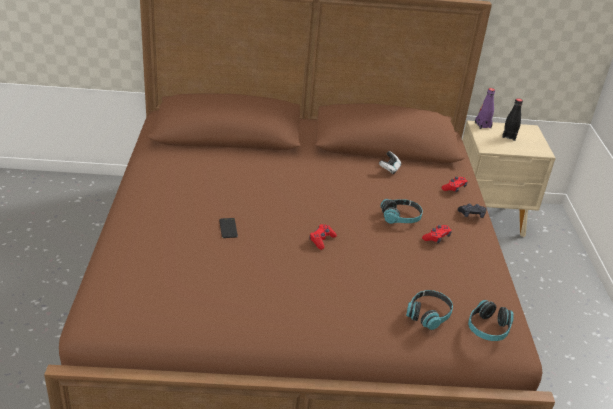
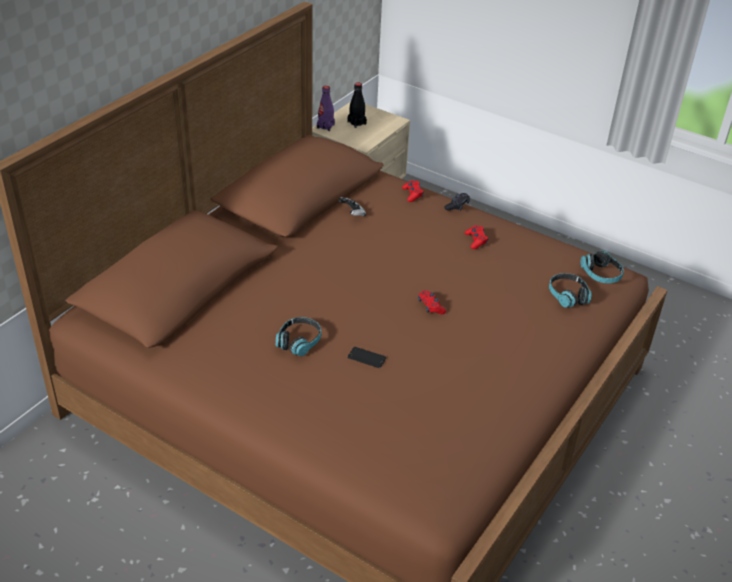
camera: 55 degrees left, 5 degrees up
(400, 217) = (433, 245): headphones -> headphones (299, 342)

